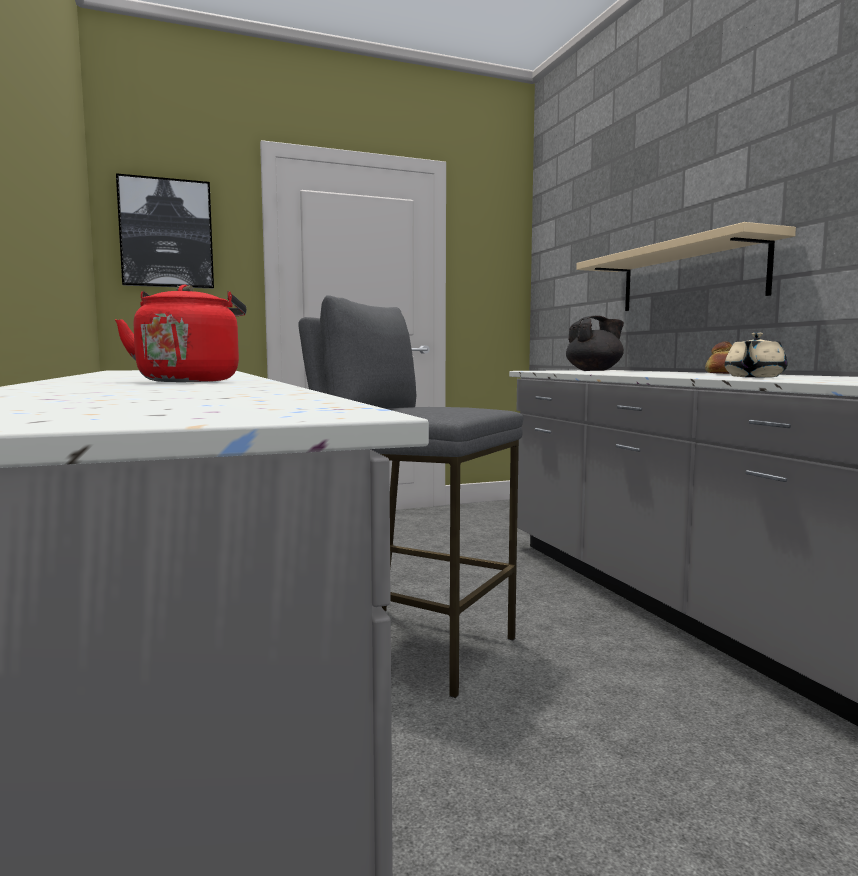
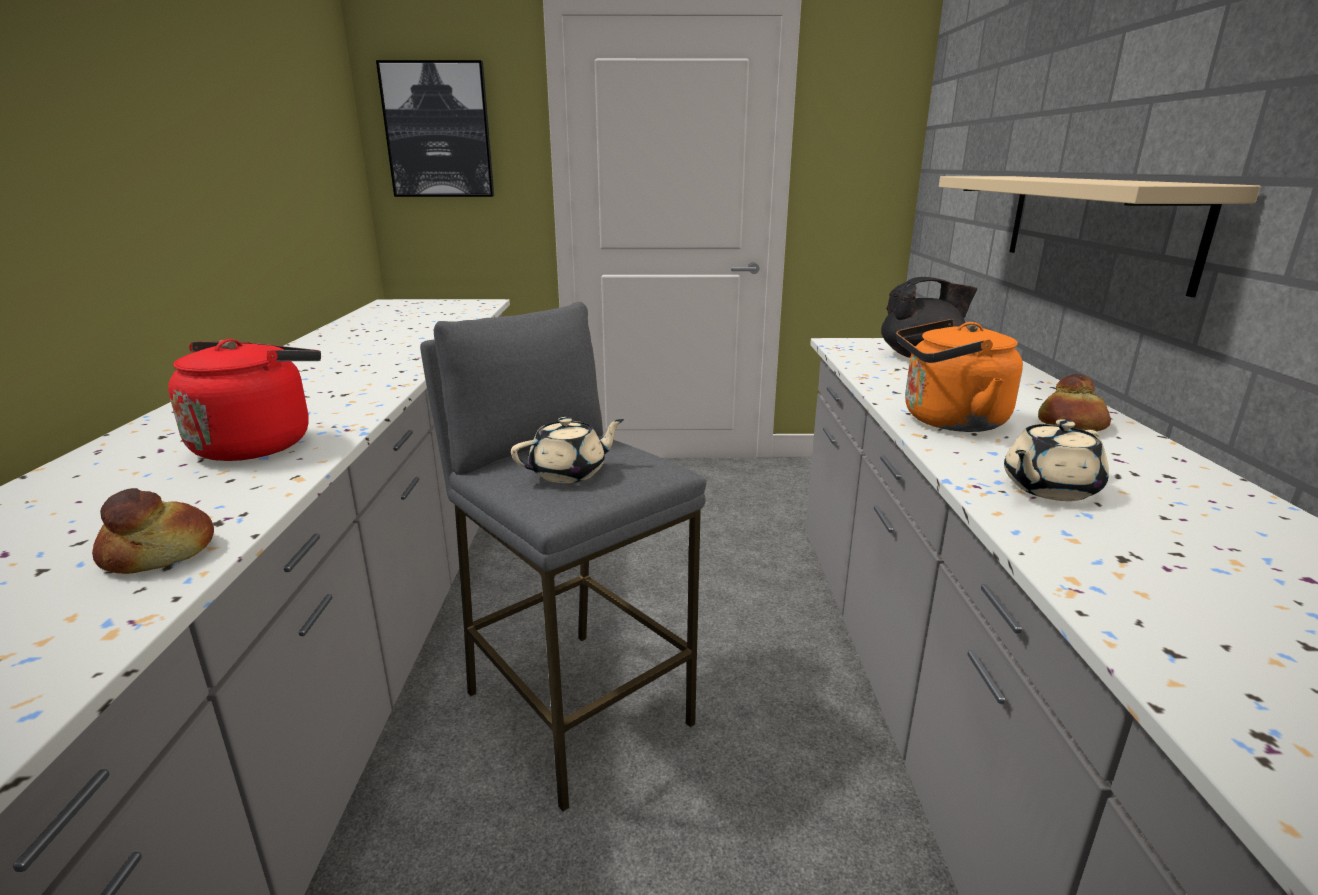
camera: 20 degrees right, 15 degrees up
(243, 388) = (160, 554): none -> bread
(433, 408) = (570, 473): none -> beige teapot
(658, 374) = (947, 421): none -> orange kettle

